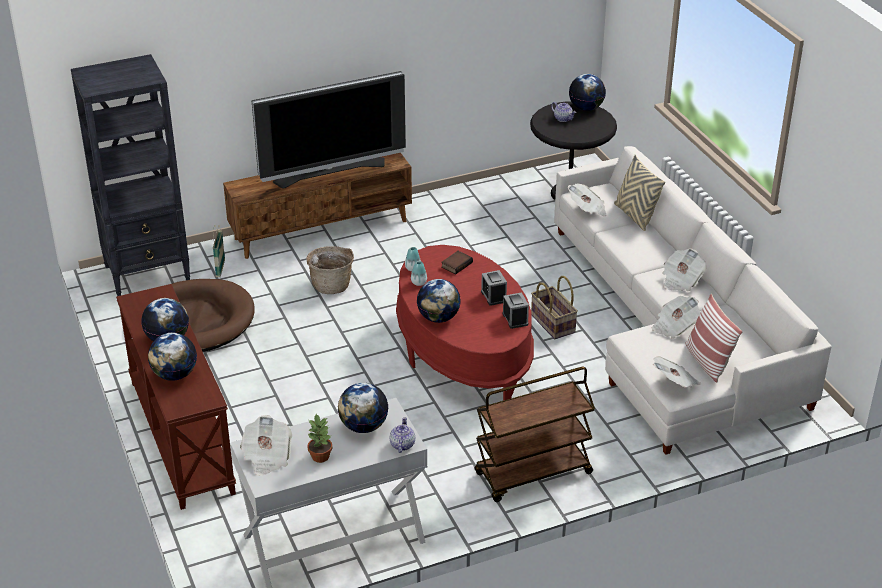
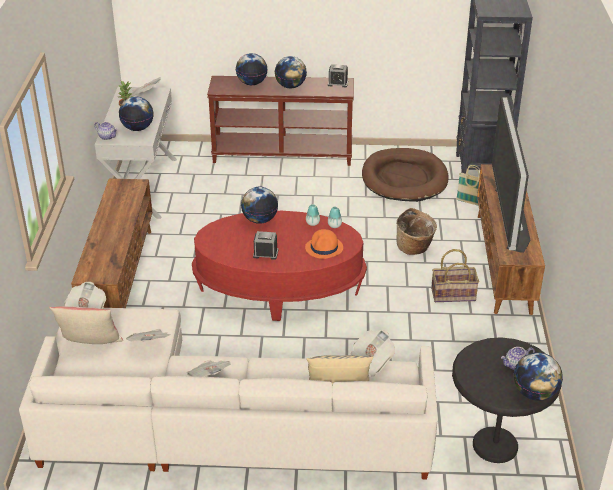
camera: 115 degrees right, 0 degrees up
(456, 264) = (324, 248): book -> orange hat
(515, 319) = (227, 255): alarm clock -> alarm clock (338, 83)
(533, 474) = (119, 278): brown cart -> brown tv stand
(552, 324) = (280, 350): basket -> basket (453, 294)

